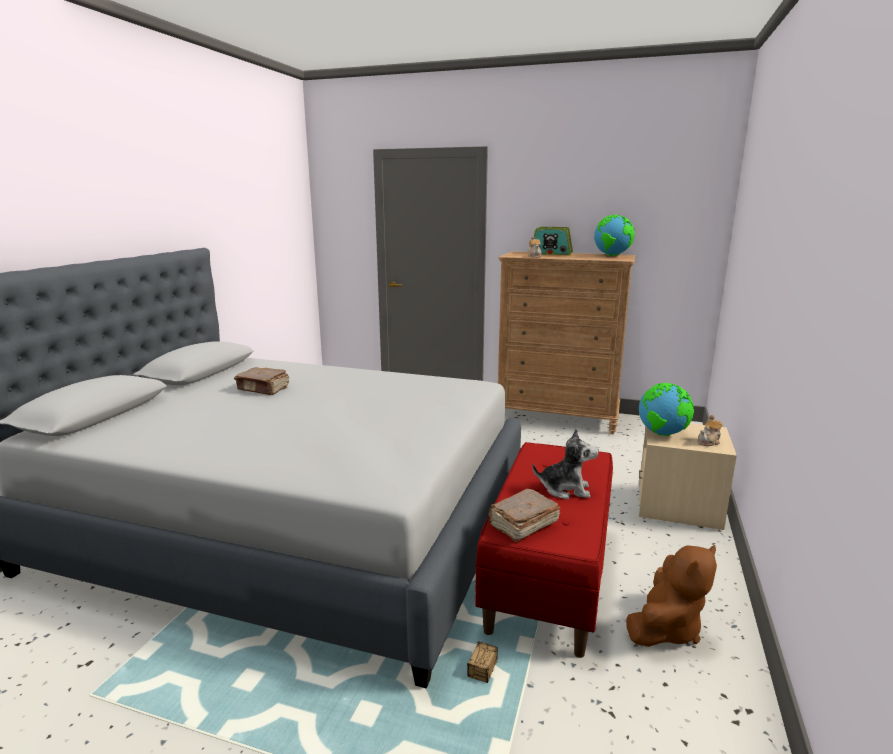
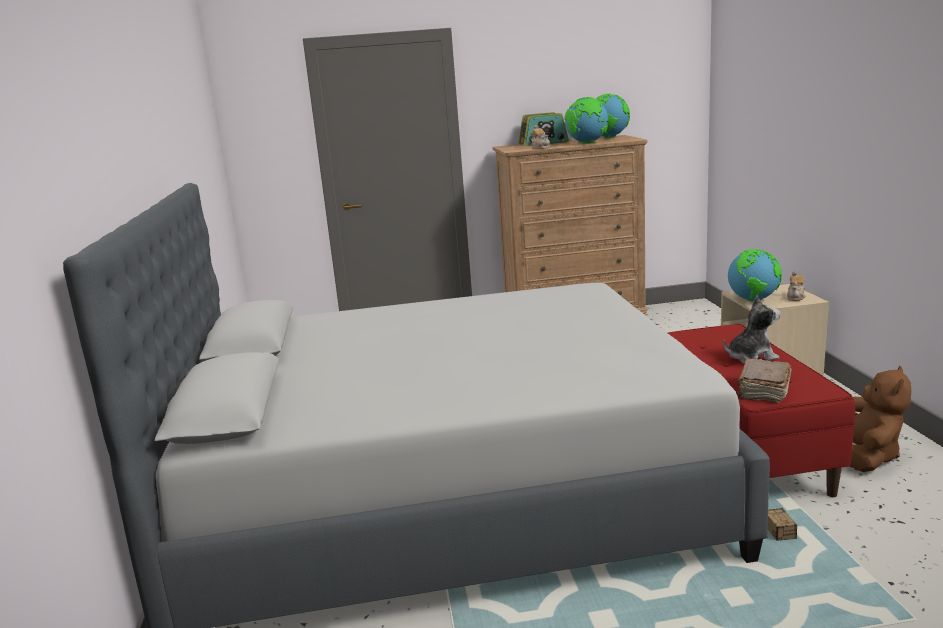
camera: 25 degrees left, 0 degrees up
(263, 389) = (378, 339): brown book -> none
(578, 258) = (587, 143): none -> globe

